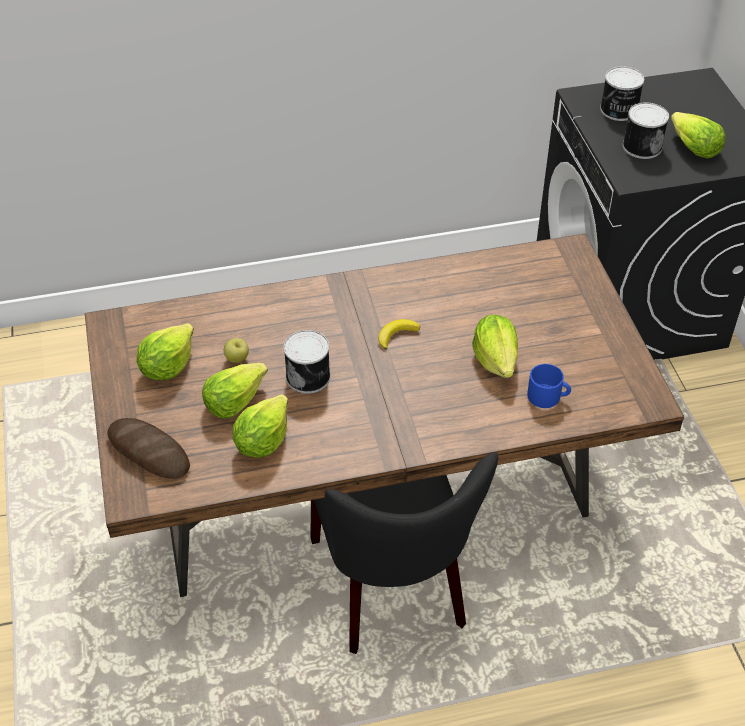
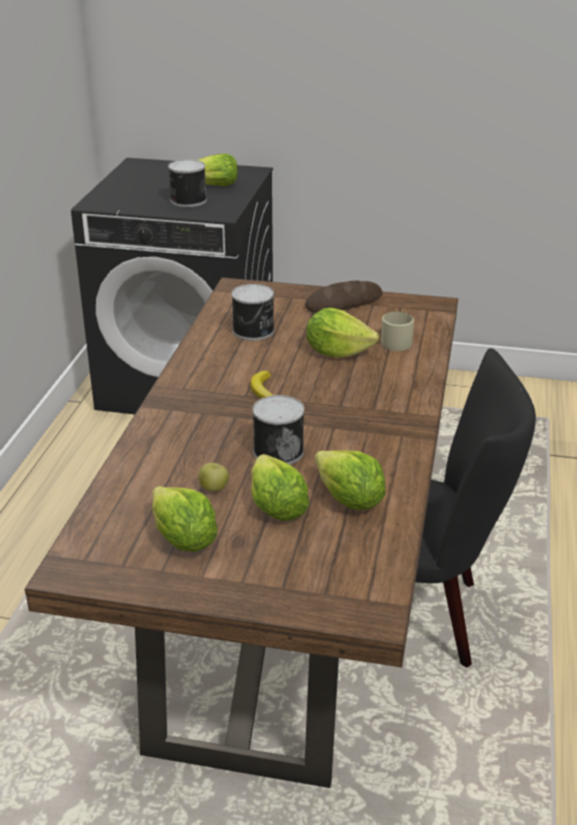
camera: 65 degrees left, 15 degrees down
(149, 452) = (311, 584): bread -> bread (344, 303)
(548, 396) = (398, 342): blue mug -> beige mug
(618, 110) = (132, 196): can -> can (254, 331)

